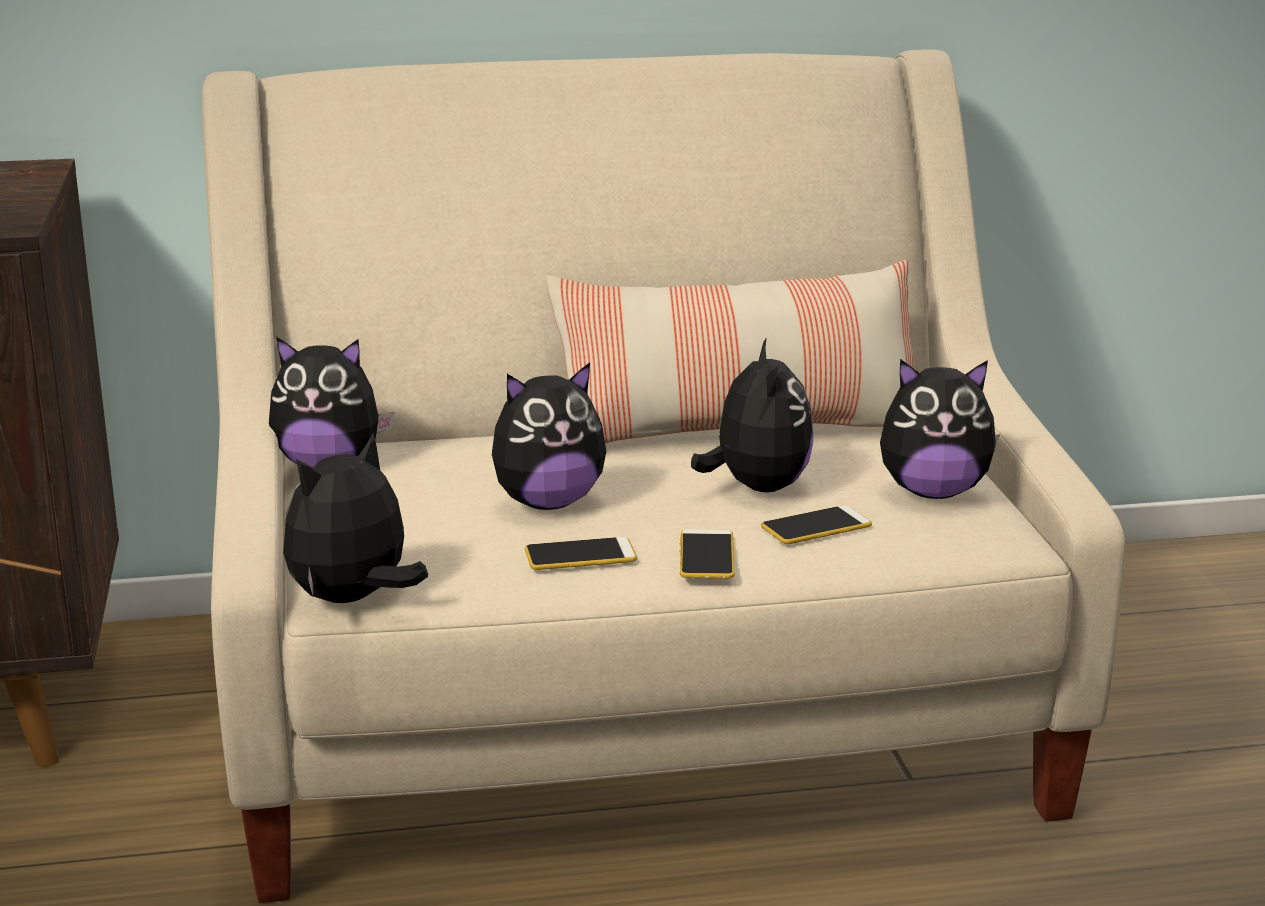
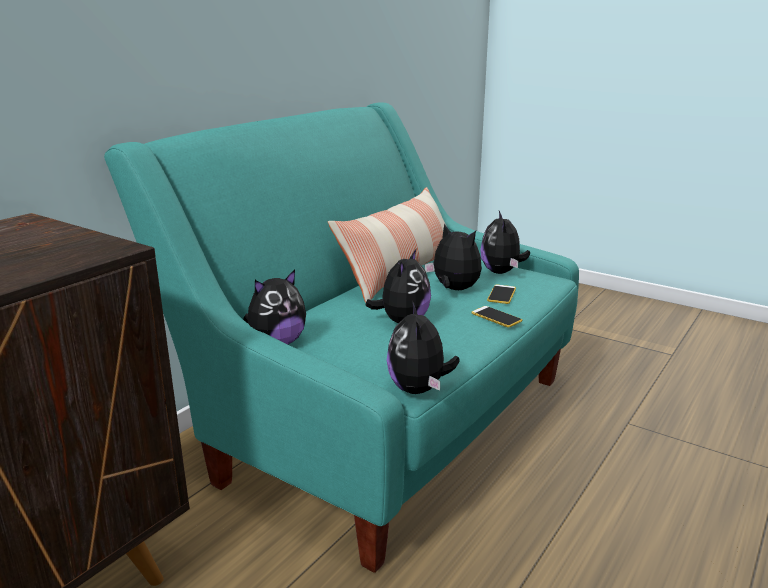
camera: 45 degrees left, 0 degrees up
(580, 555) = (460, 335): phone -> none
(631, 722) = (382, 419): beige sofa -> turquoise sofa
(933, 492) = (501, 272): plush toy -> plush toy turned 135 degrees clockwise

